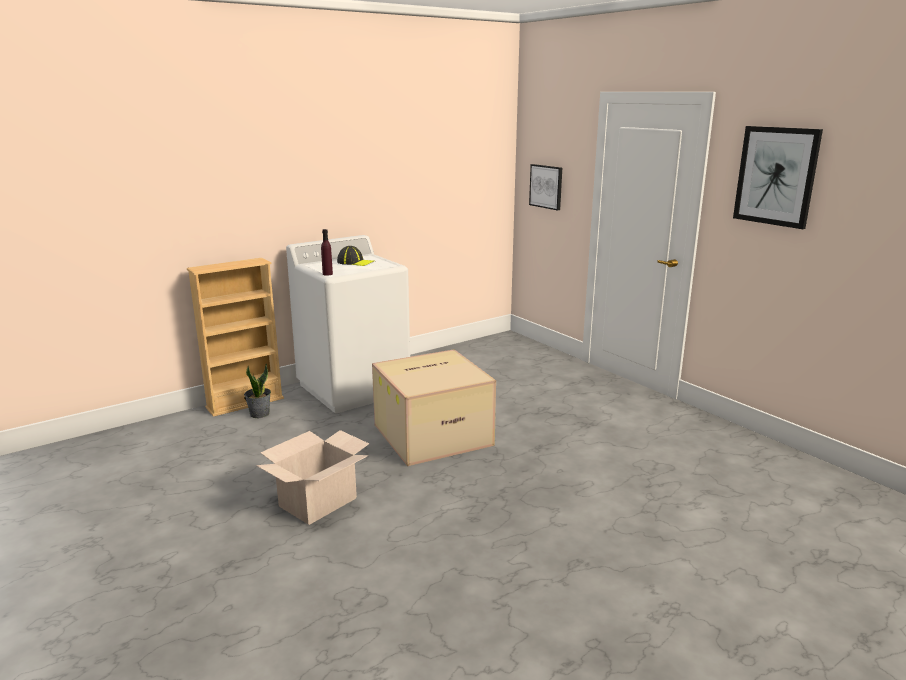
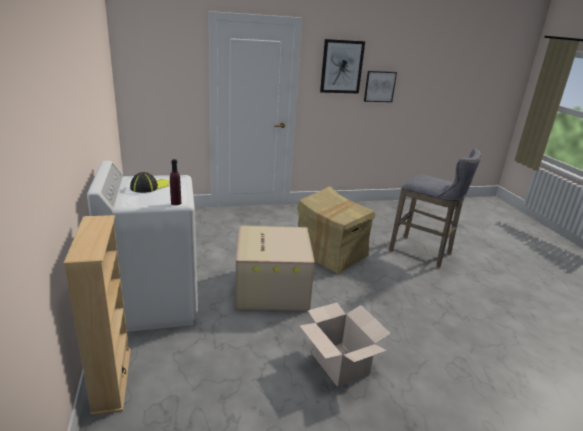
camera: 70 degrees left, 5 degrees up
(259, 414) = (151, 373): potted plant -> none
(546, 186) = (157, 87): picture -> picture (379, 86)
(564, 456) = (330, 254): none -> cardboard box
(687, 542) = (423, 252): none -> grey stool

